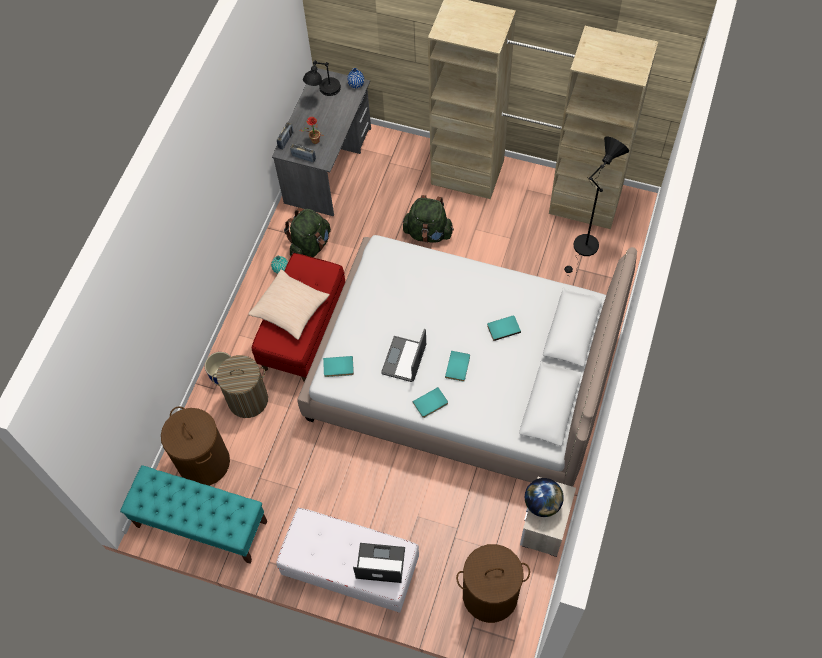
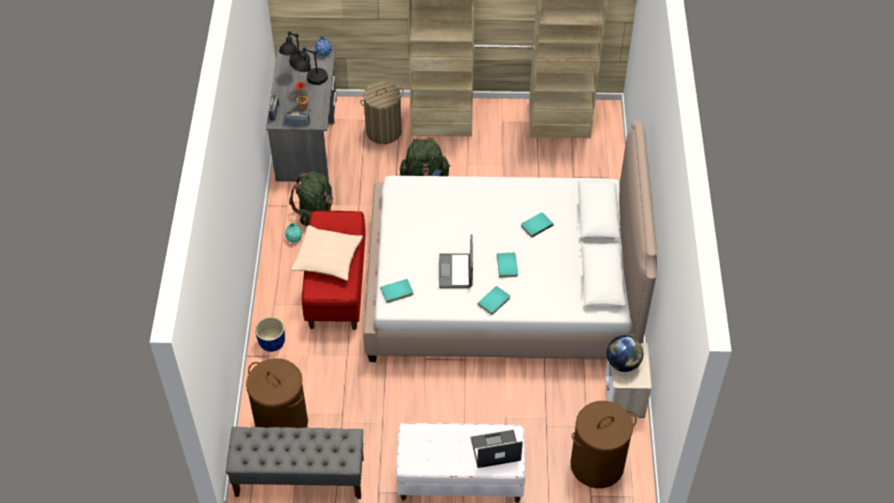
camera: 20 degrees left, 10 degrees down
(201, 524) = (299, 477): turquoise bench -> grey bench
(248, 399) = (304, 358): laundry basket -> laundry basket (384, 131)
(332, 116) = (311, 83): none -> black table lamp
(584, 249) = (573, 160): black floor lamp -> none

